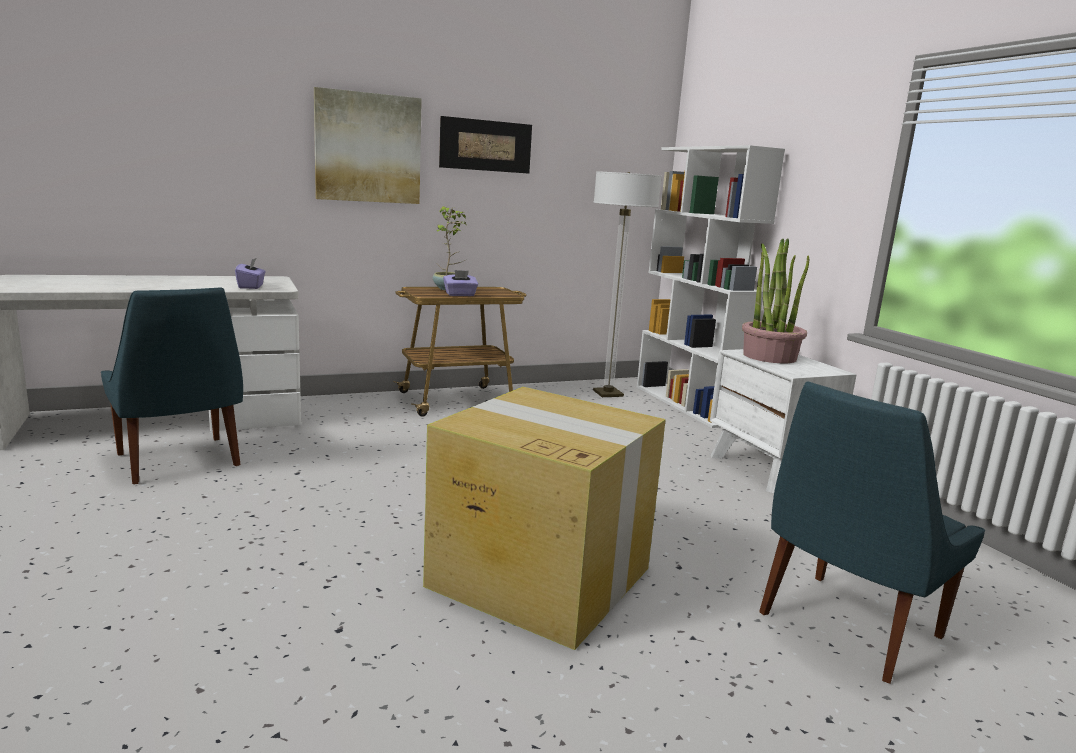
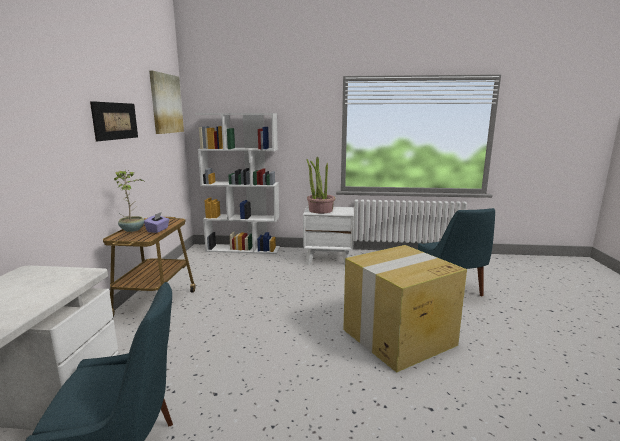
camera: 60 degrees left, 0 degrees up
(251, 286) = (60, 283): purple tissue box -> none
(368, 148) = (52, 133): picture -> picture (166, 103)
(608, 394) = (205, 260): floor lamp -> none

